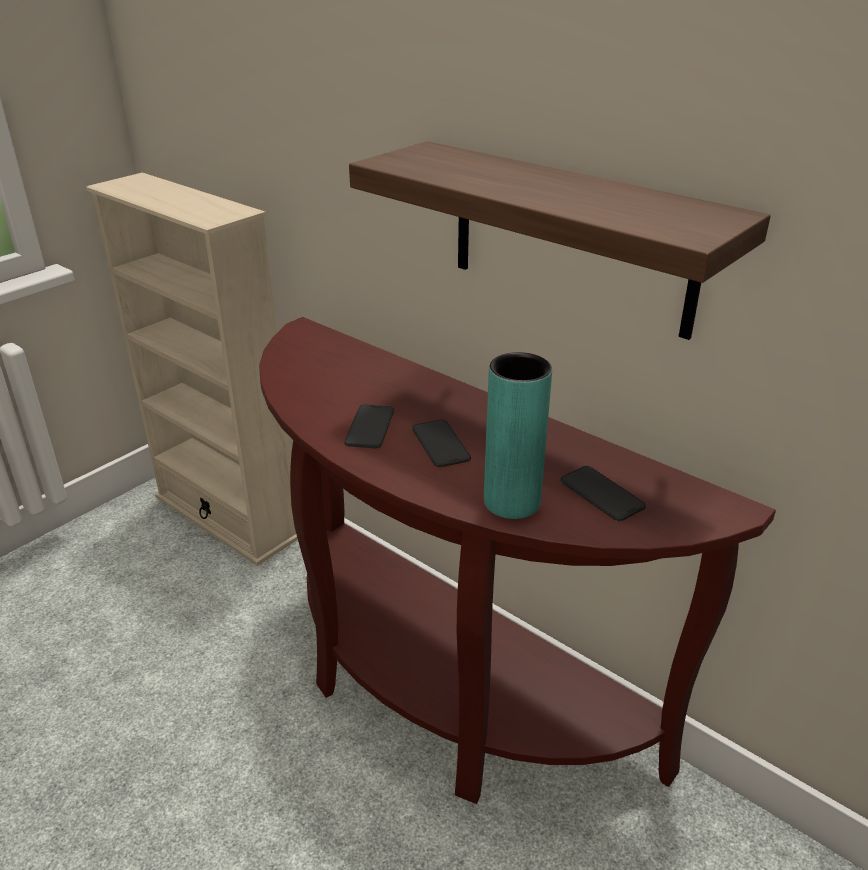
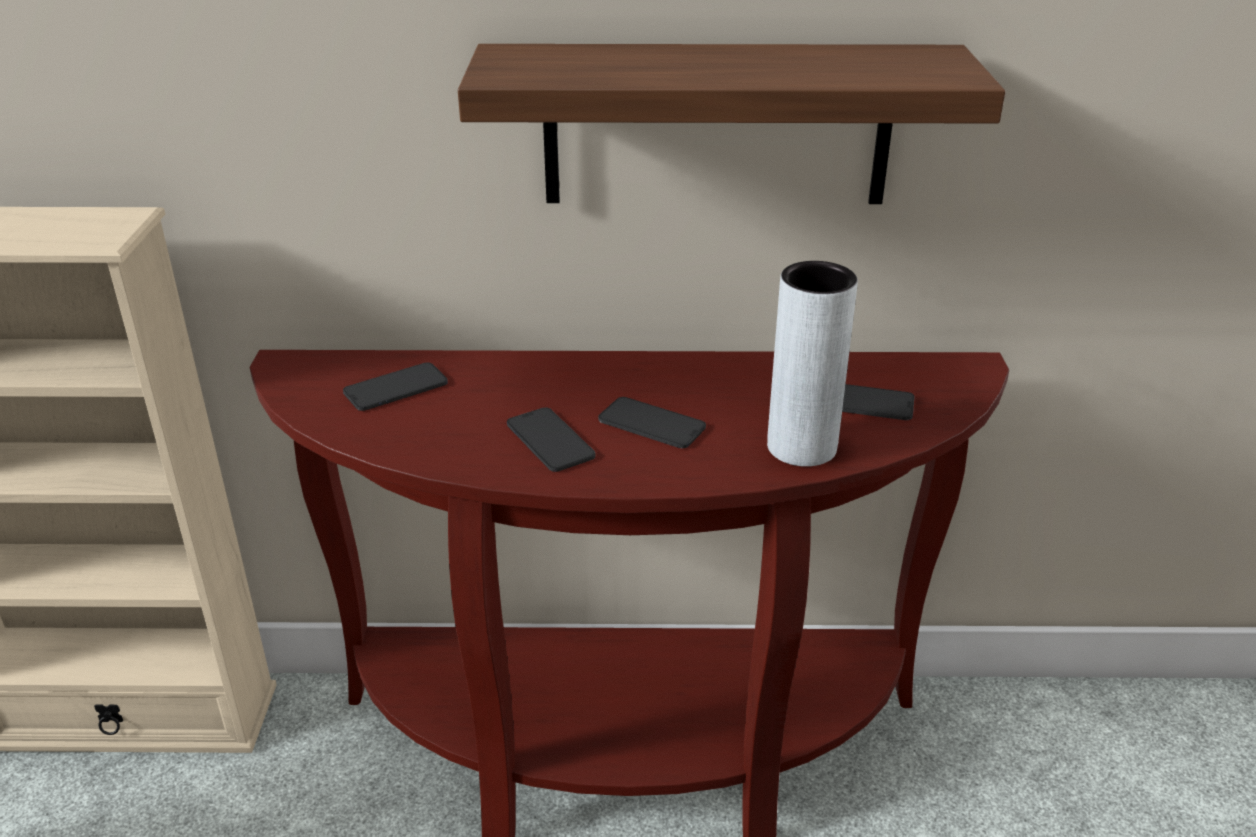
camera: 40 degrees left, 0 degrees up
(335, 363) = (396, 388): none -> phone
(512, 502) = (801, 447): turquoise vase -> grey vase

